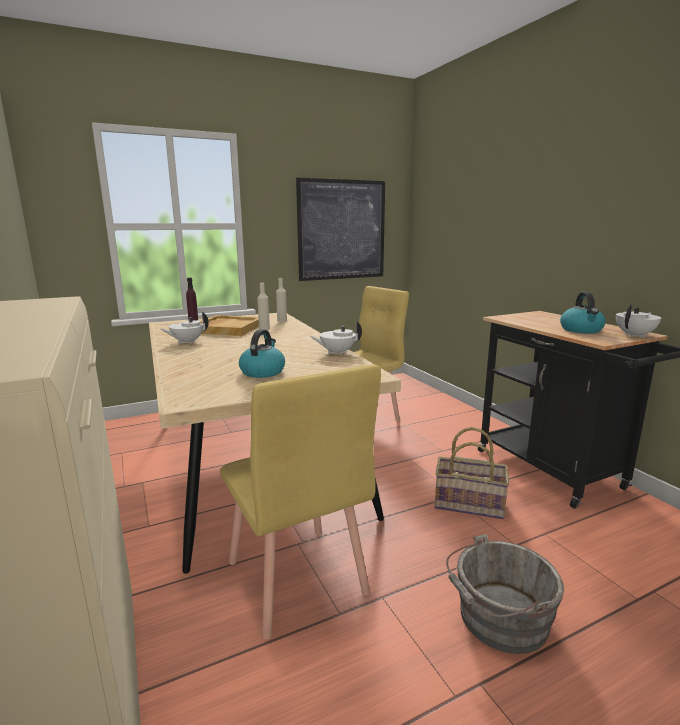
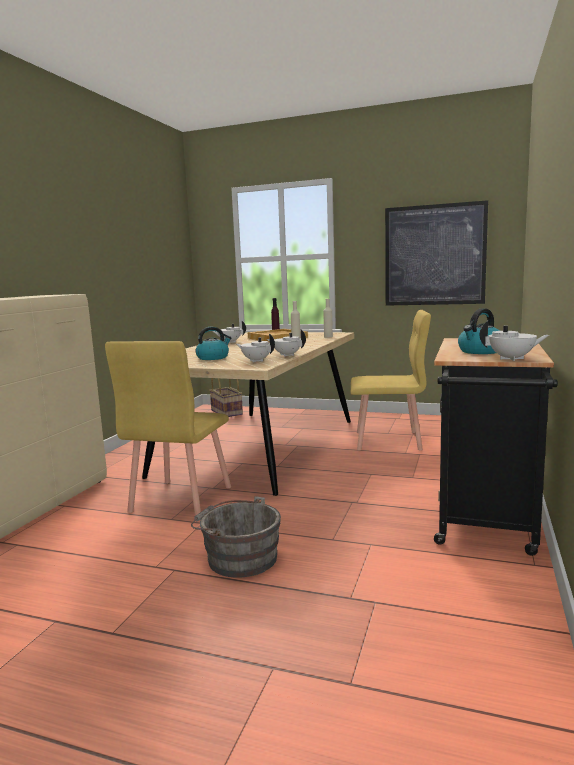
camera: 45 degrees right, 5 degrees down
(335, 367) = (256, 360): none -> white teapot
(469, 503) = (354, 509): basket -> basket (227, 412)

